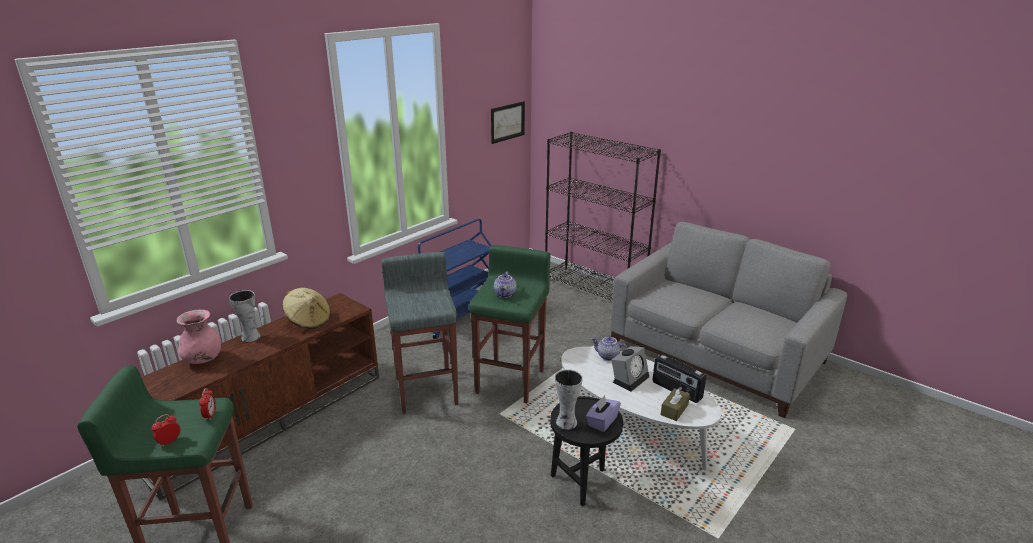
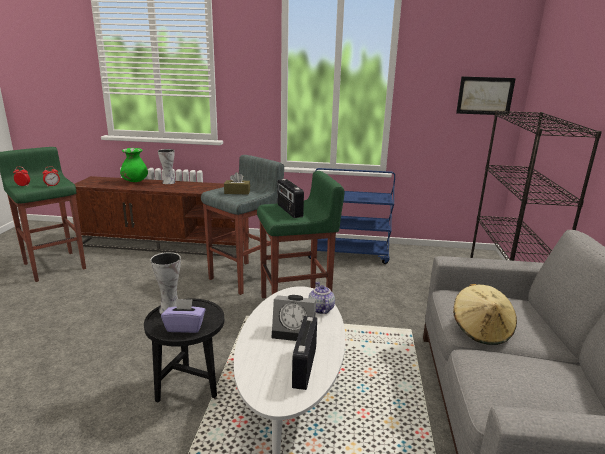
camera: 55 degrees right, 5 degrees down
(203, 359) = (135, 181): pink vase -> green vase
(308, 321) = (202, 187): beige hat -> beige hat (481, 330)
(505, 294) = (289, 211): teapot -> radio
(674, 409) = (264, 375): brown tissue box -> brown tissue box (237, 192)

